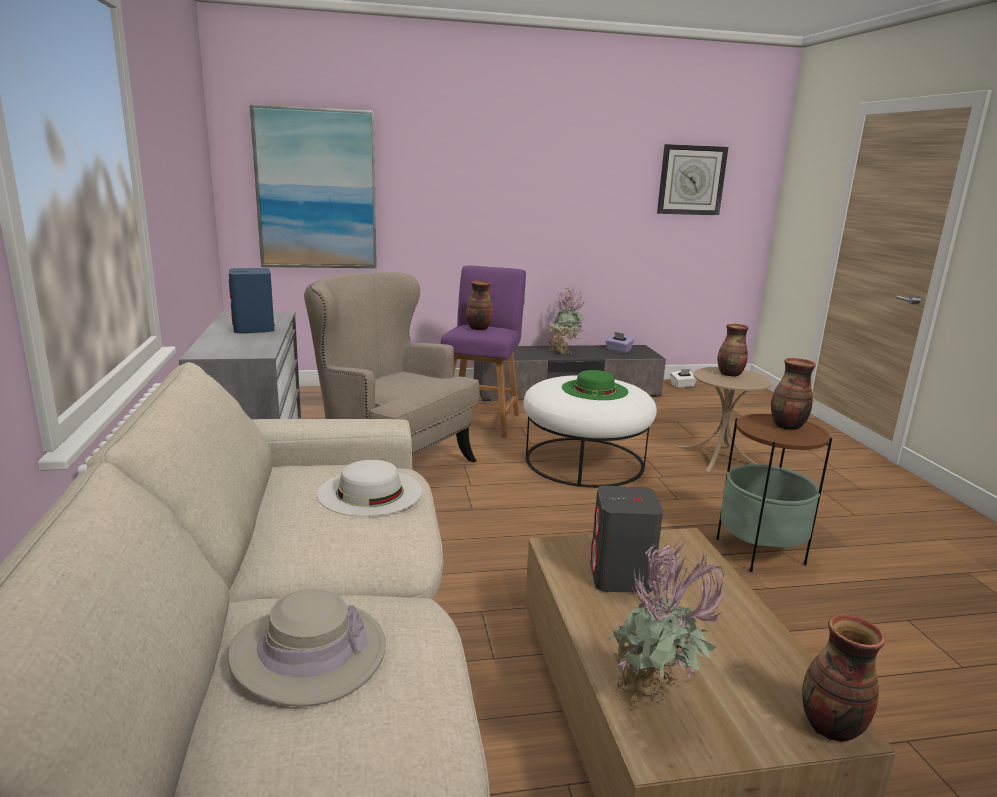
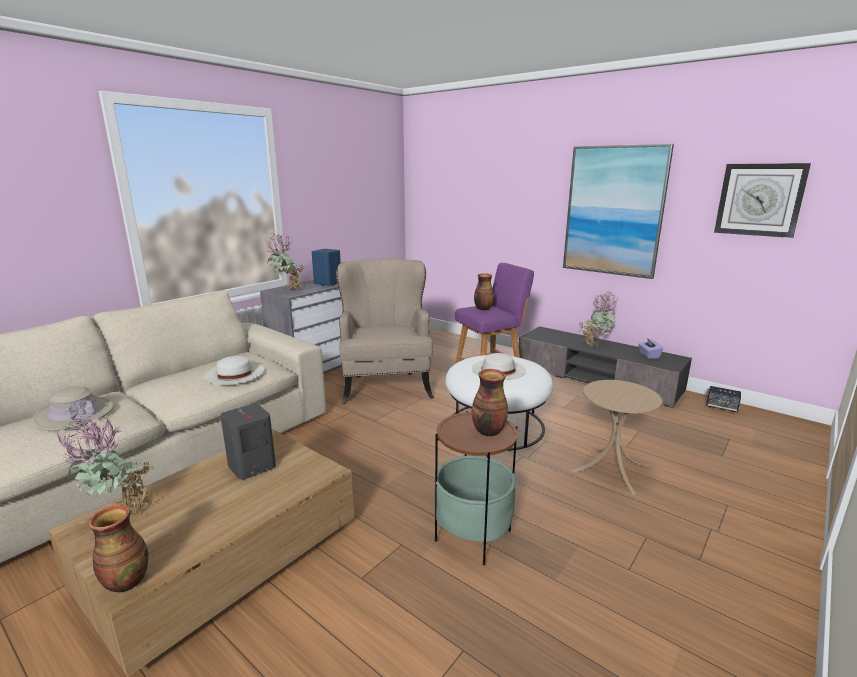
camera: 50 degrees right, 0 degrees up
(225, 348) = (287, 289): none -> potted plant
(316, 190) = (451, 205): picture -> picture (614, 211)
(594, 389) = (498, 369): green hat -> white hat
(682, 386) = (721, 407): white tissue box -> speaker
(730, 374) = (626, 392): vase -> none

